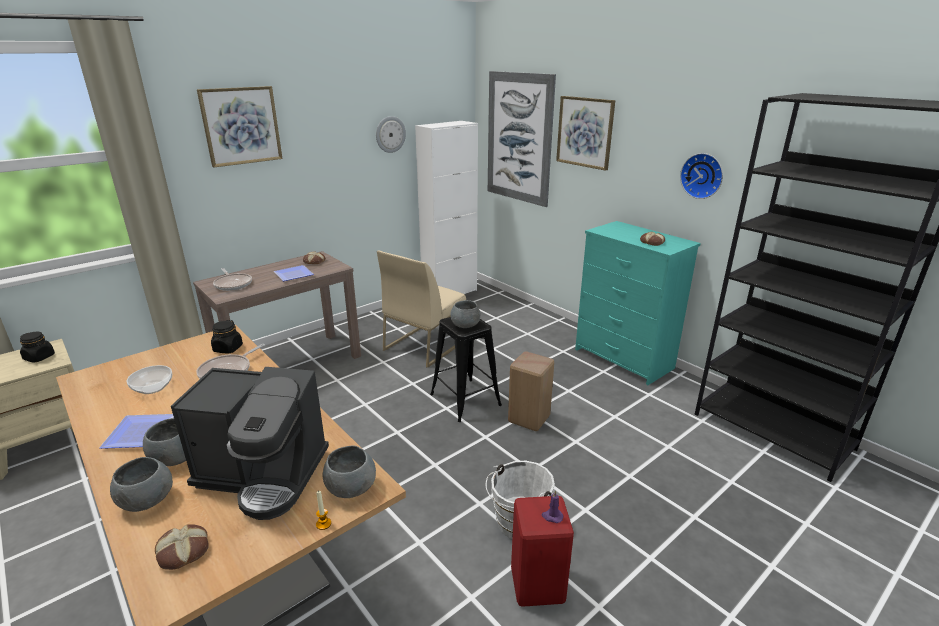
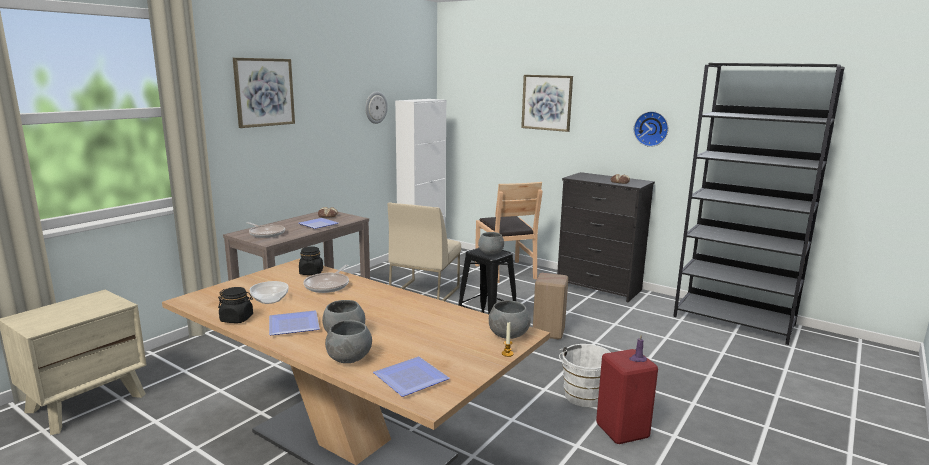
camera: 15 degrees left, 10 degrees down
(39, 357) = (97, 303): black jar -> black jar (237, 319)
(183, 552) = (413, 379): bread -> plate
(264, 474) = (431, 336): coffee machine -> none
(519, 138) = (483, 112): picture -> none
(527, 324) = (506, 271): none -> brown chair
(624, 359) = (599, 288): turquoise dresser -> black dresser

